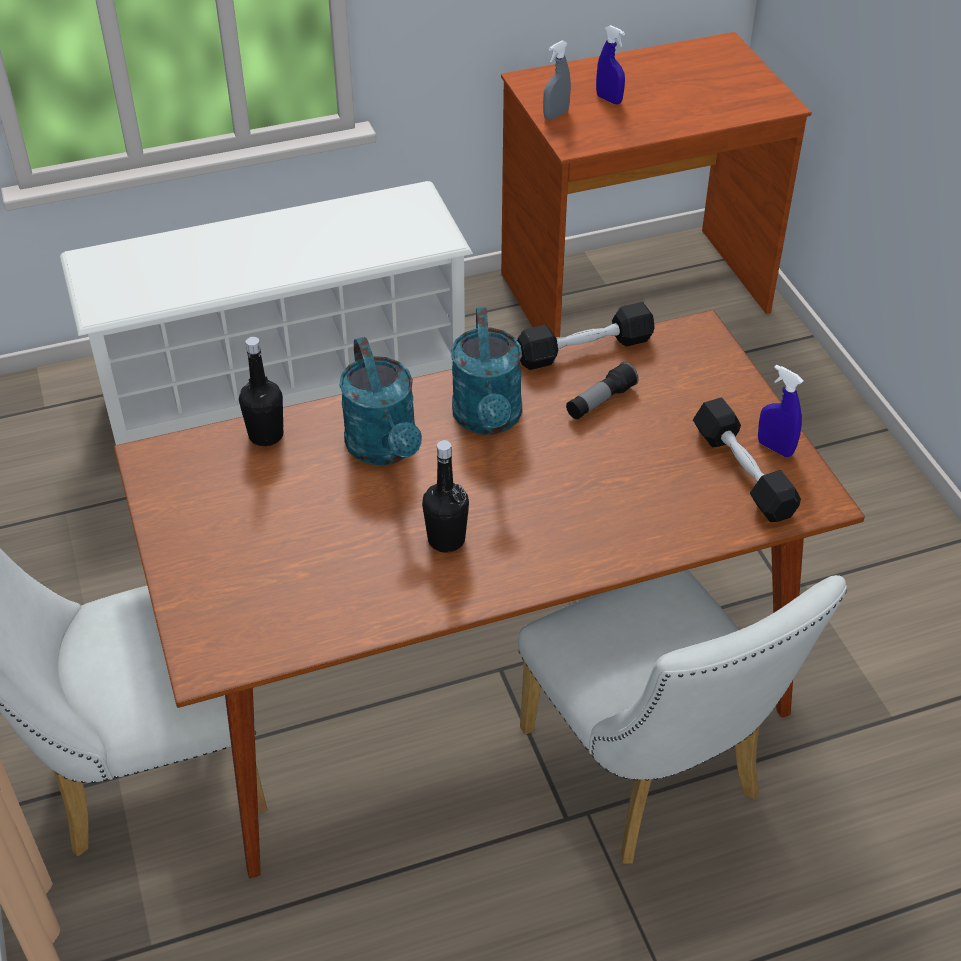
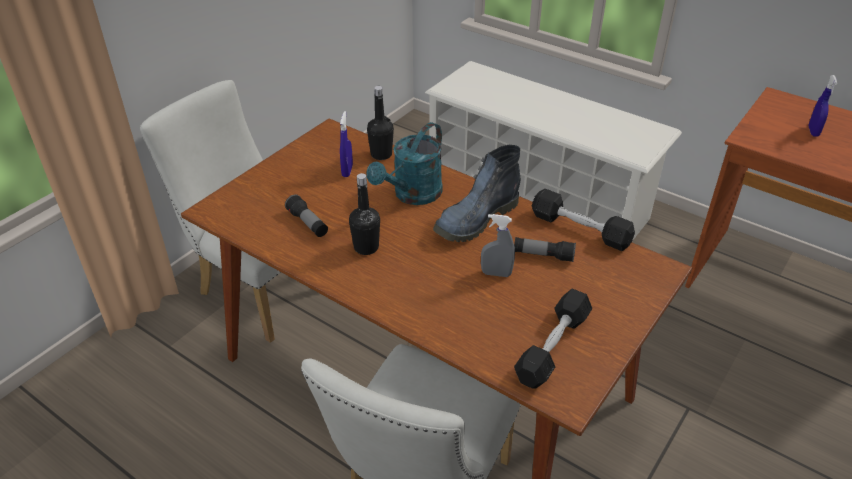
camera: 55 degrees right, 5 degrees down
(342, 573) = (308, 223): none -> flashlight
(488, 420) = (476, 220): turquoise watering can -> boot
(556, 115) = (763, 120): grey spray bottle -> grey spray bottle (496, 273)
(775, 448) = (594, 353): blue spray bottle -> blue spray bottle (347, 171)

